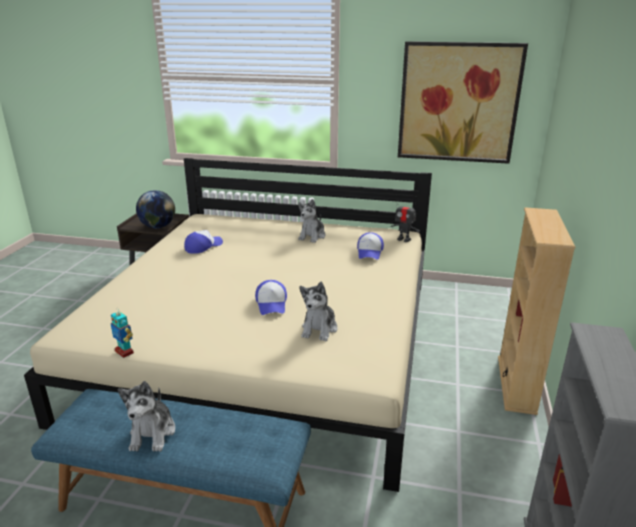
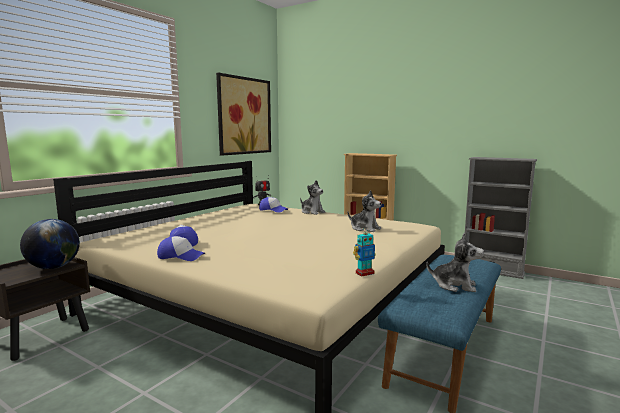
camera: 70 degrees left, 15 degrees down
(272, 304) = (321, 234): cap -> cap (180, 256)
(312, 236) = (221, 217): plush toy -> plush toy (312, 212)

